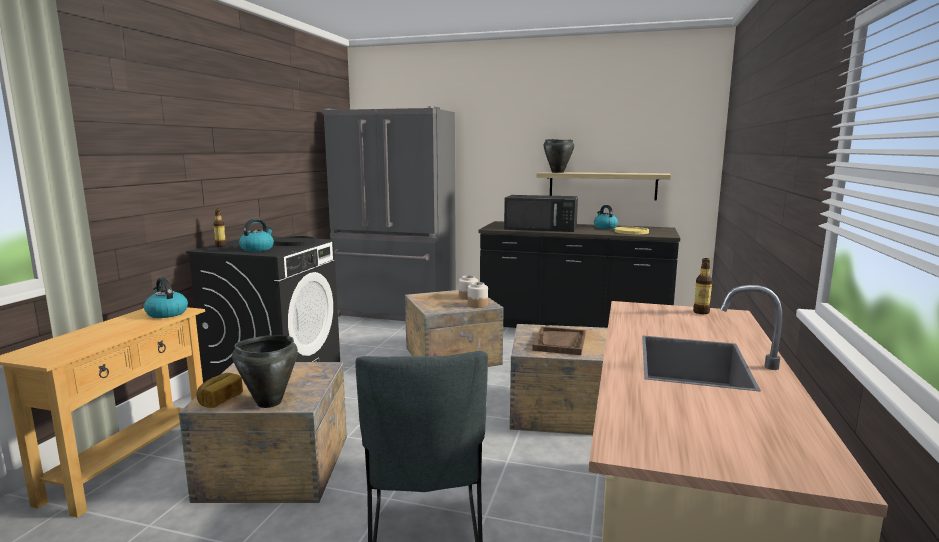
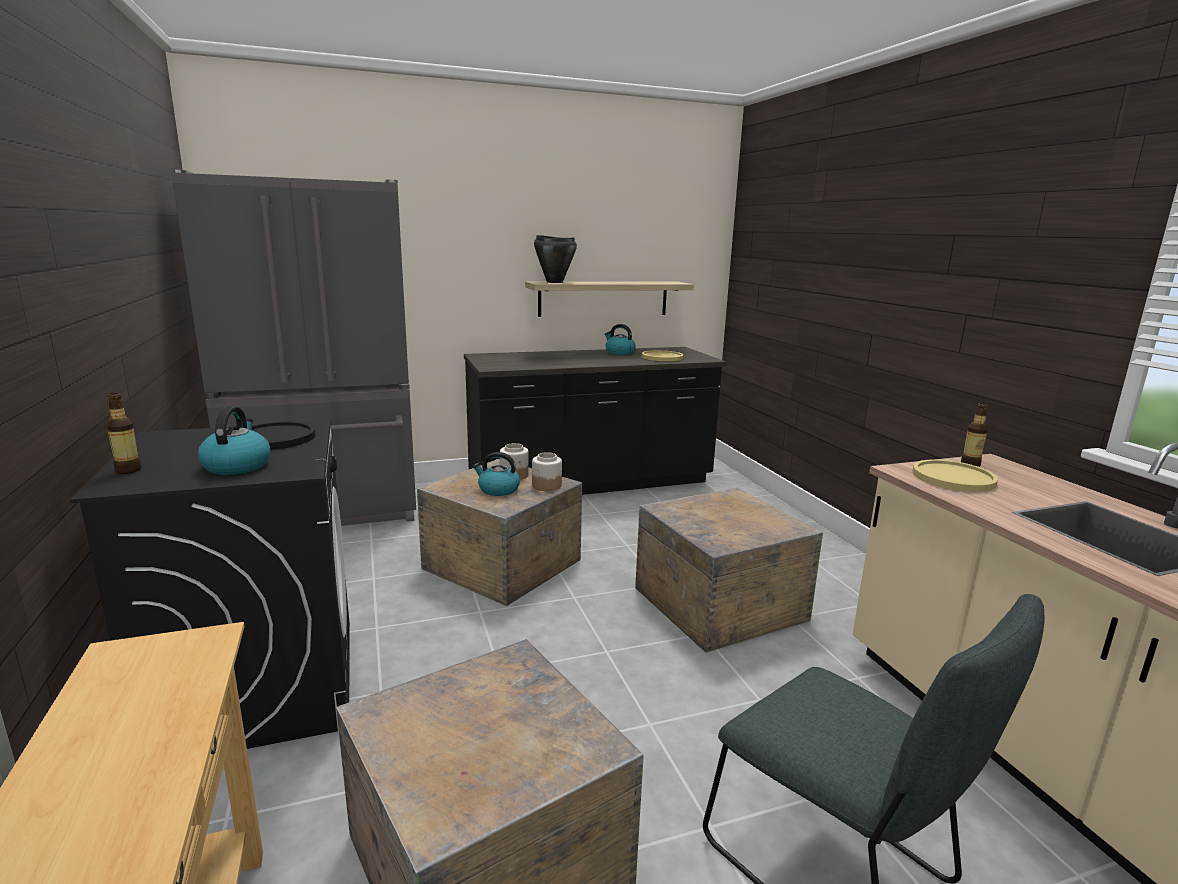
camera: 35 degrees left, 5 degrees up
(166, 313) = (175, 660): kettle -> kettle (498, 490)
(220, 400) = (453, 803): bread -> none
(268, 402) = (546, 768): black cooking pot -> none
(542, 228) = (554, 361): black microwave -> none
(560, 342) = (729, 522): brown tray -> none
(658, 315) = (953, 478): none -> yellow plate

